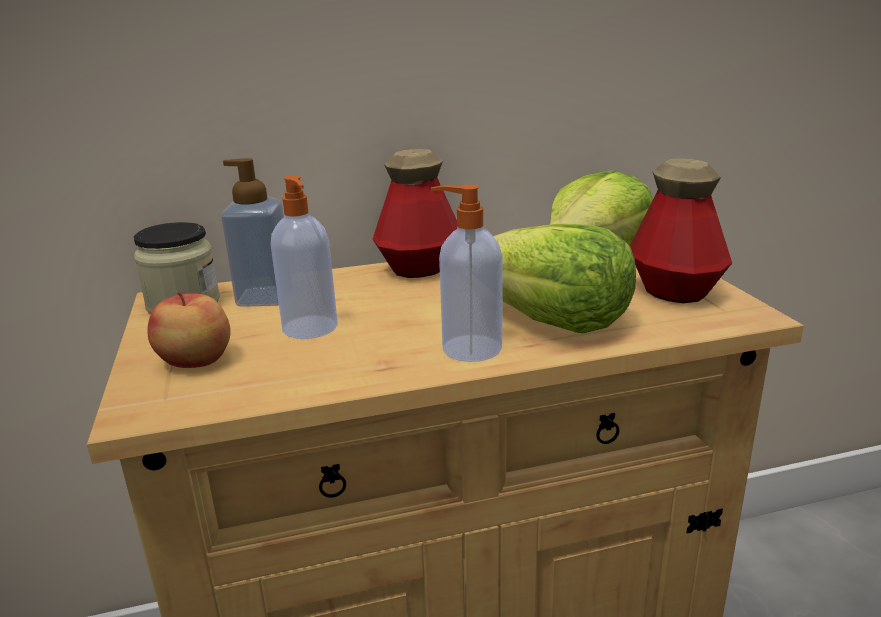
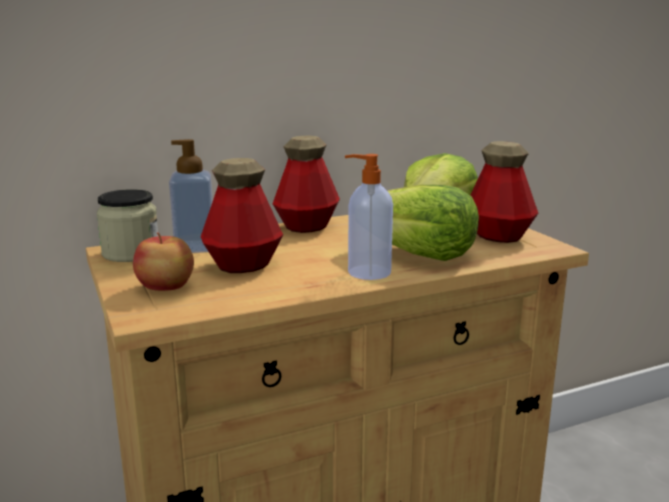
camera: 10 degrees left, 5 degrees down
(310, 328) = (243, 265): soap dispenser -> bottle

